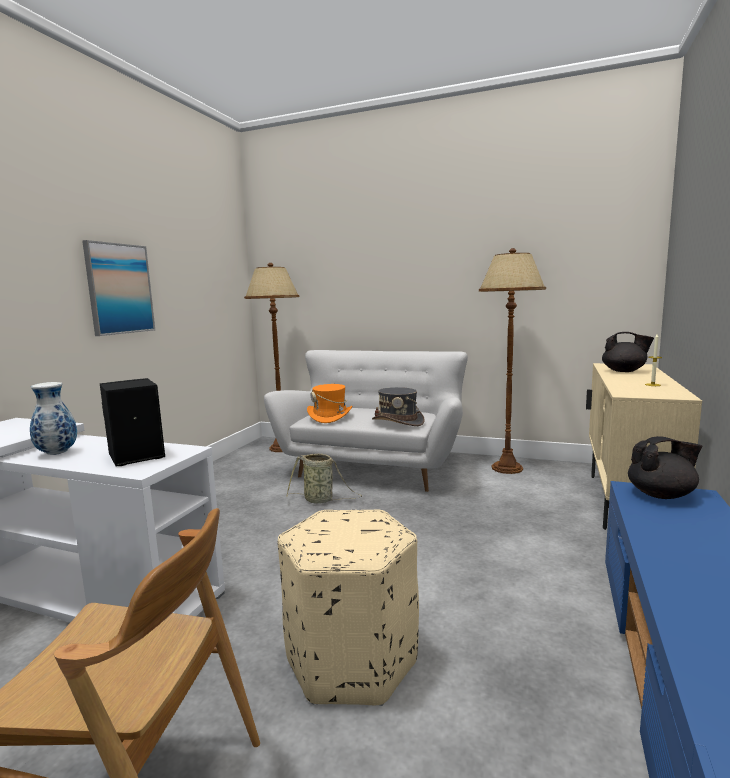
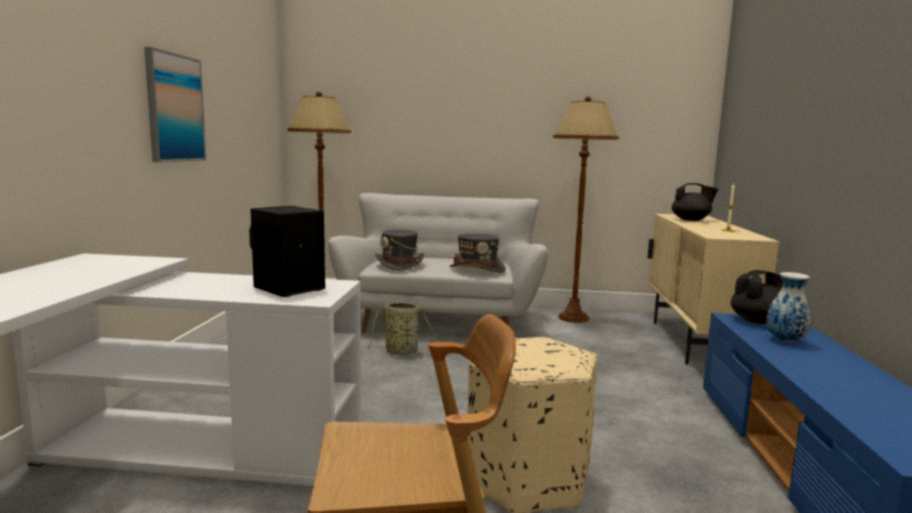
camera: 15 degrees left, 0 degrees up
(56, 453) = (185, 287): vase -> vase (784, 341)
(330, 416) = (399, 264): orange hat -> grey hat

